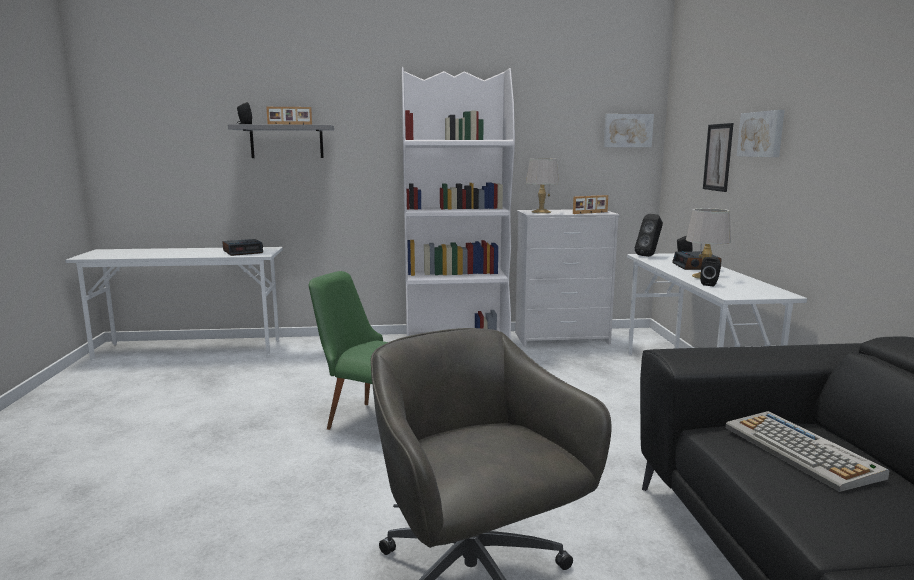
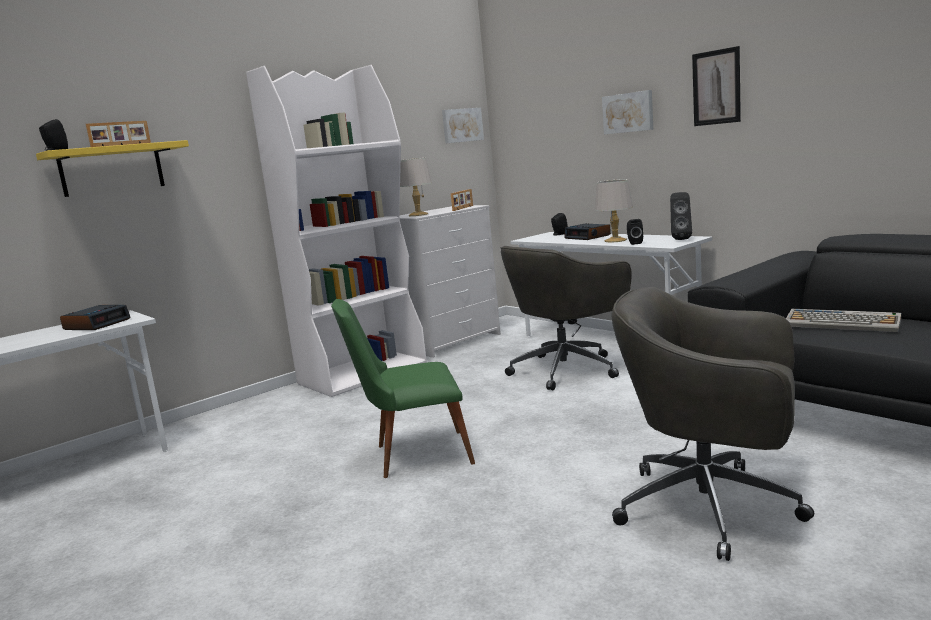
camera: 35 degrees left, 0 degrees up
(286, 141) = (112, 169): grey shelf -> yellow shelf
(604, 397) = (567, 369): none -> grey office chair
(649, 256) = (532, 238): black speaker -> black speaker (681, 239)
(718, 157) = (575, 139): picture -> picture (716, 87)

